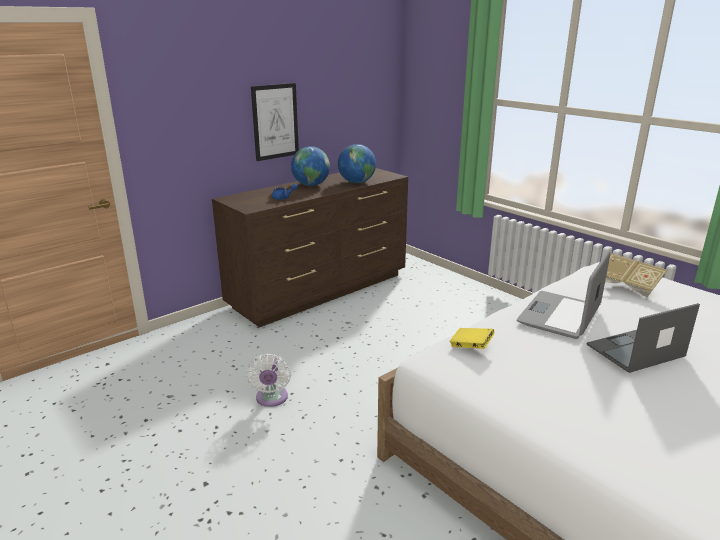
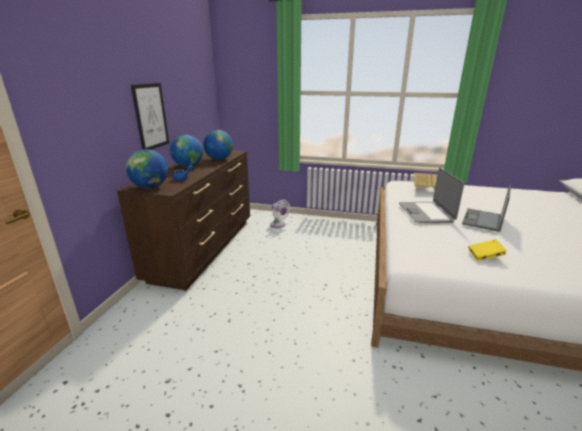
camera: 35 degrees left, 0 degrees up
(241, 201) = (150, 187): none -> globe
(271, 399) = (258, 341): white fan -> white fan (278, 225)
(471, 346) = (417, 245): yellow book -> yellow book (485, 256)

